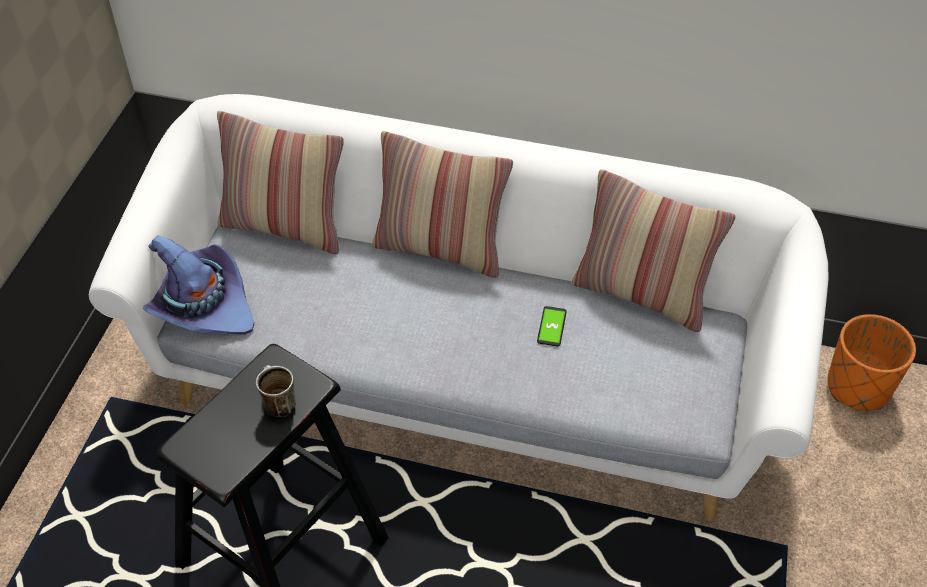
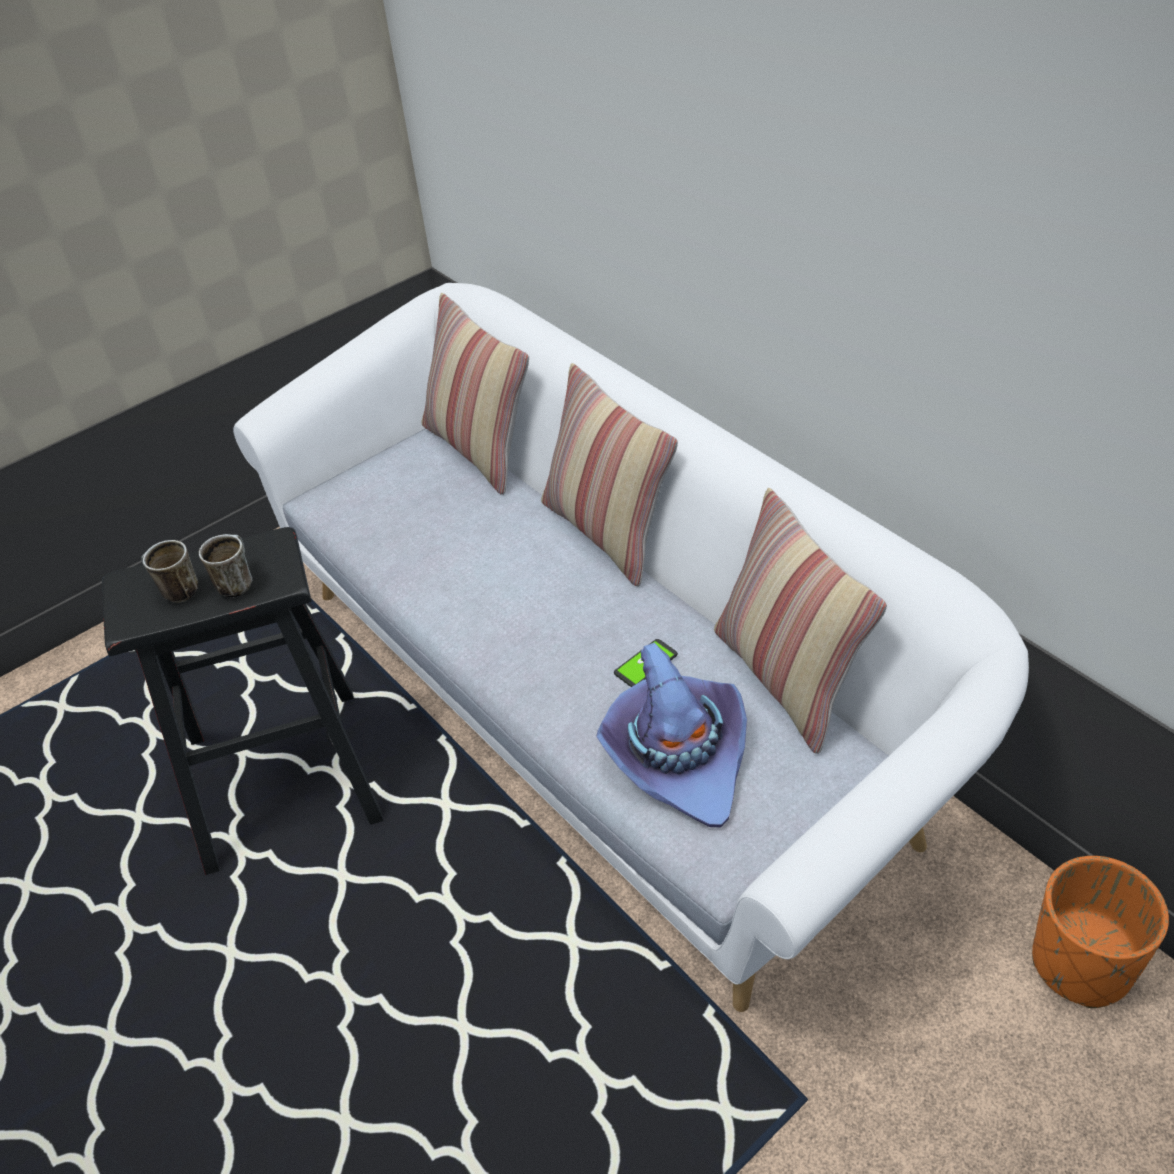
camera: 40 degrees right, 5 degrees down
(200, 304) = (339, 488): purple hat -> purple hat (678, 755)
(234, 434) = (175, 592): none -> mug

